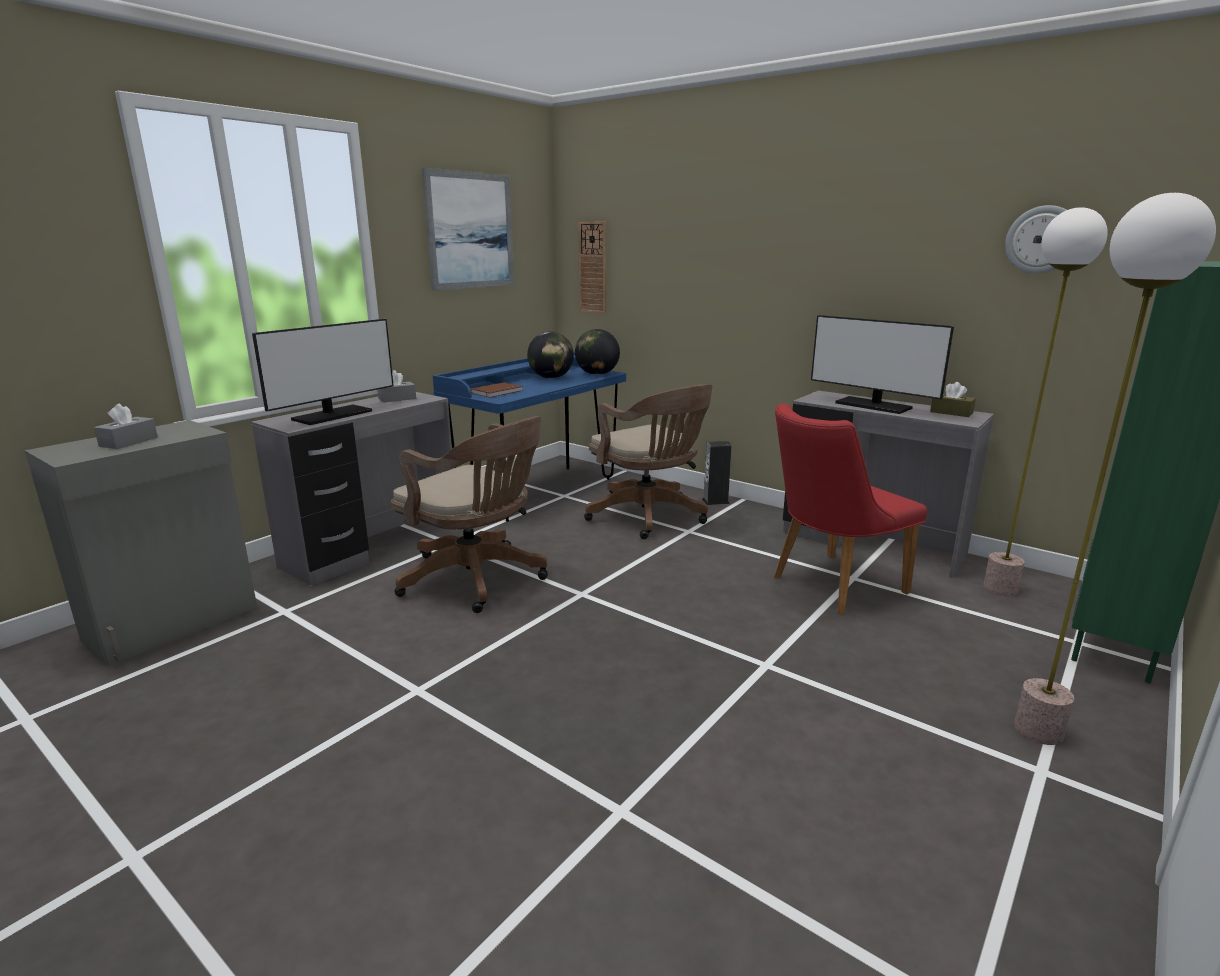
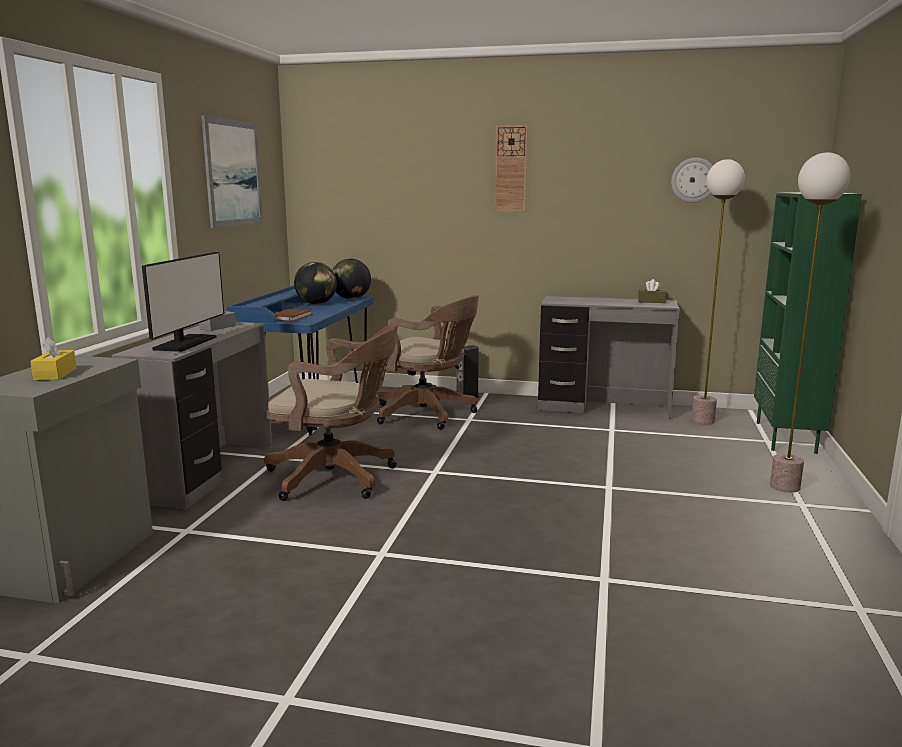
camera: 25 degrees left, 5 degrees down
(128, 441) = (55, 374): grey tissue box -> yellow tissue box
(593, 268) = (327, 206): wall clock -> wall clock (511, 169)
(828, 586) = (601, 437): red chair -> none
(873, 406) = (598, 301): monitor -> none

